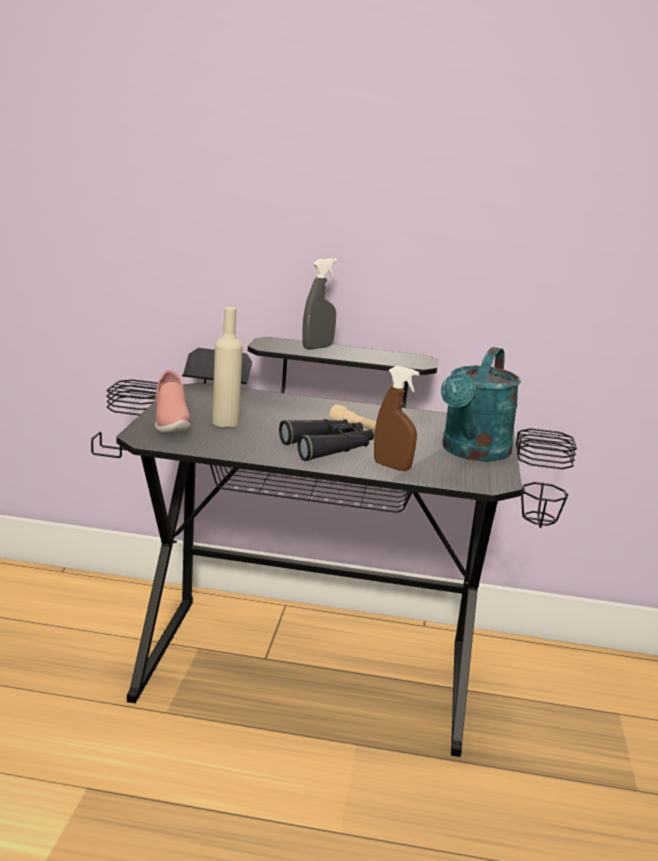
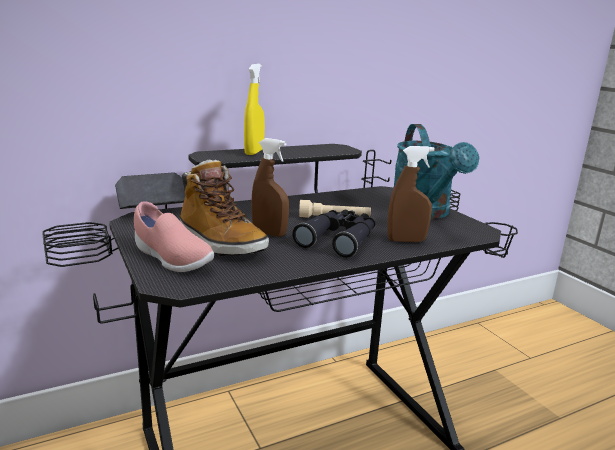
camera: 35 degrees left, 0 degrees up
(225, 422) = (220, 243): beige bottle -> boot
(278, 427) = (269, 233): none -> brown spray bottle
(317, 347) = (254, 152): grey spray bottle -> yellow spray bottle

